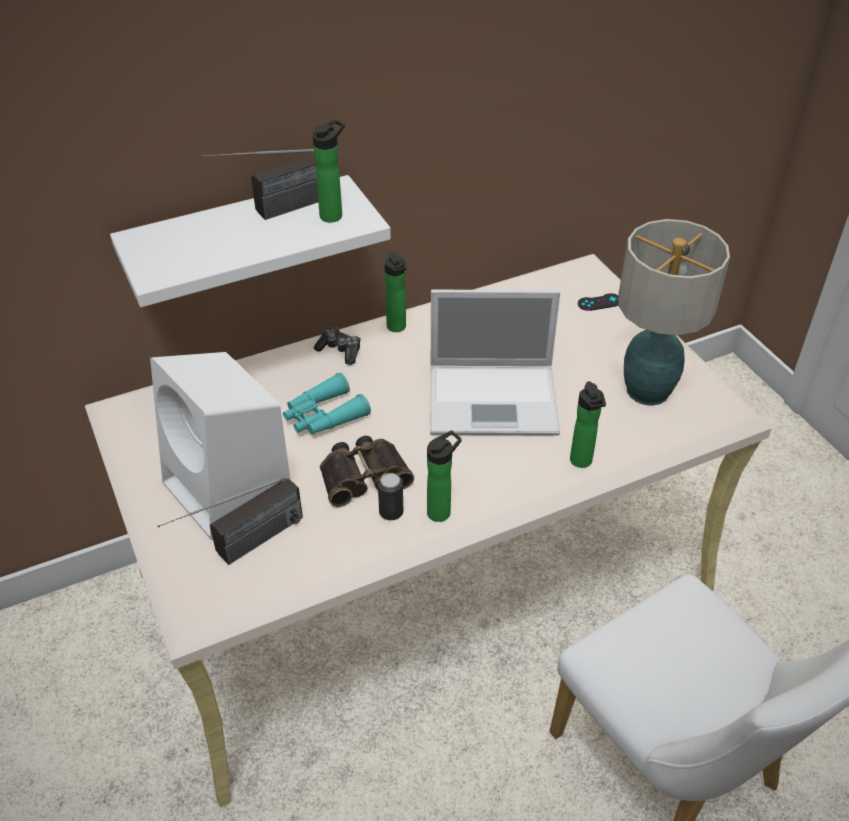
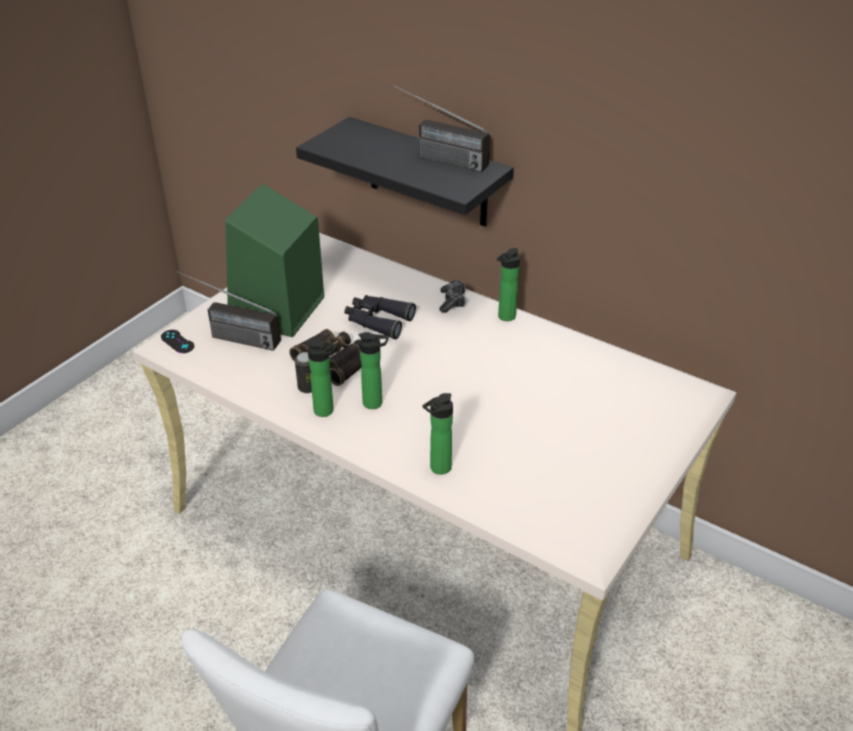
camera: 60 degrees right, 5 degrees down
(230, 490) = (276, 311): white speaker -> green speaker
(239, 241) = (427, 173): white shelf -> black shelf
(323, 416) = (377, 321): turquoise binoculars -> black binoculars
(333, 215) = (454, 178): bottle -> bottle (375, 403)
(495, 399) = (470, 396): laptop -> none
(599, 302) = (658, 414): black game controller -> black game controller (177, 341)
(647, 390) = (566, 481): table lamp -> none

